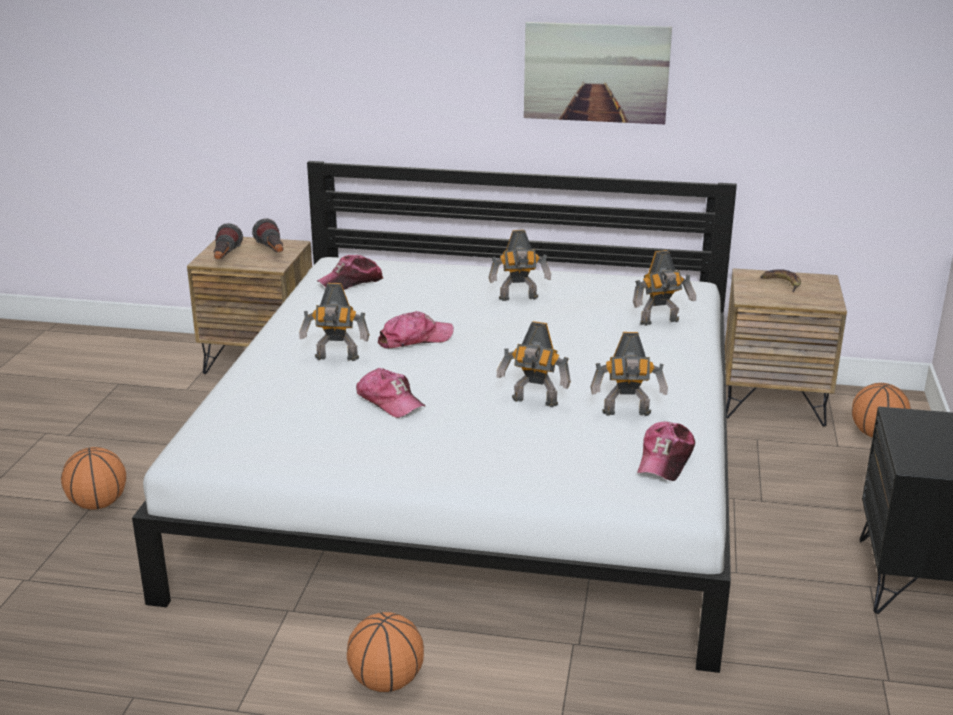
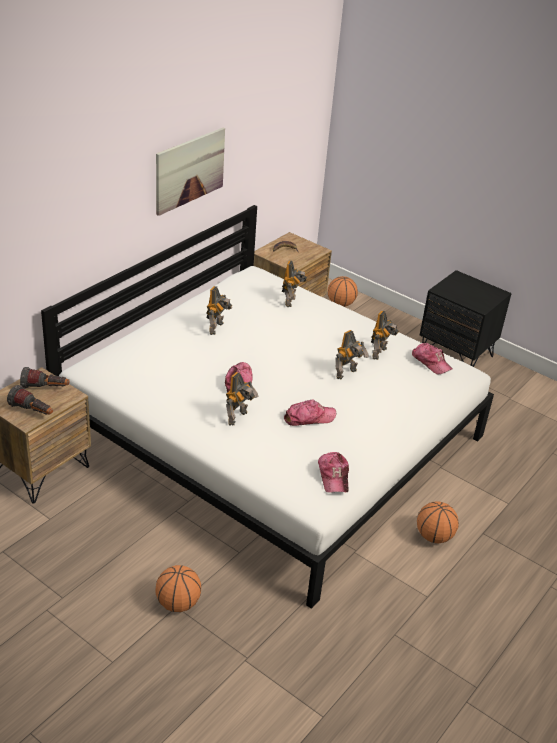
camera: 65 degrees left, 10 degrees up
(351, 282) = (126, 375): cap -> cap (333, 476)

